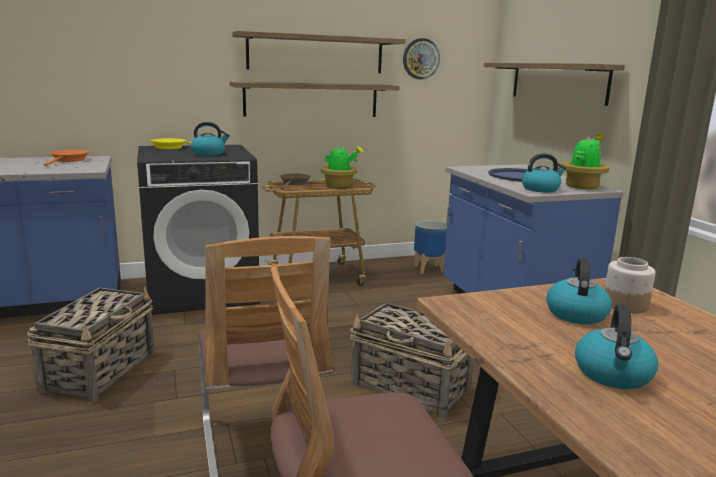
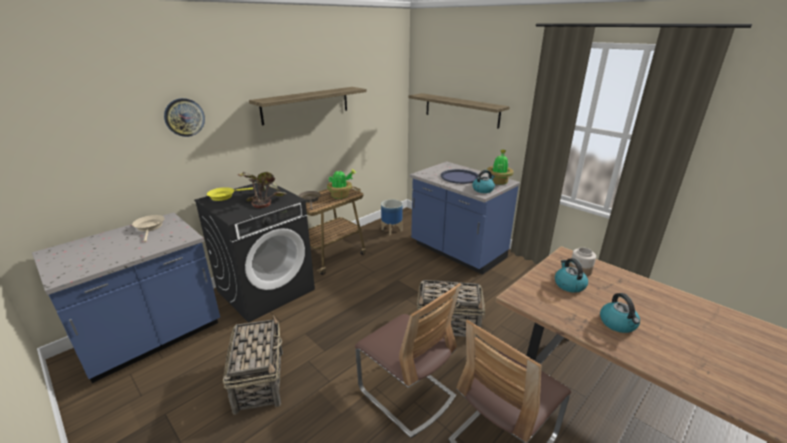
camera: 25 degrees left, 10 degrees up
(69, 160) = (150, 228): orange frying pan -> beige frying pan
(209, 153) = (263, 199): kettle -> potted plant
(311, 99) = (307, 137): shelf -> none
(420, 59) = (368, 96): wall clock -> wall clock (184, 117)

